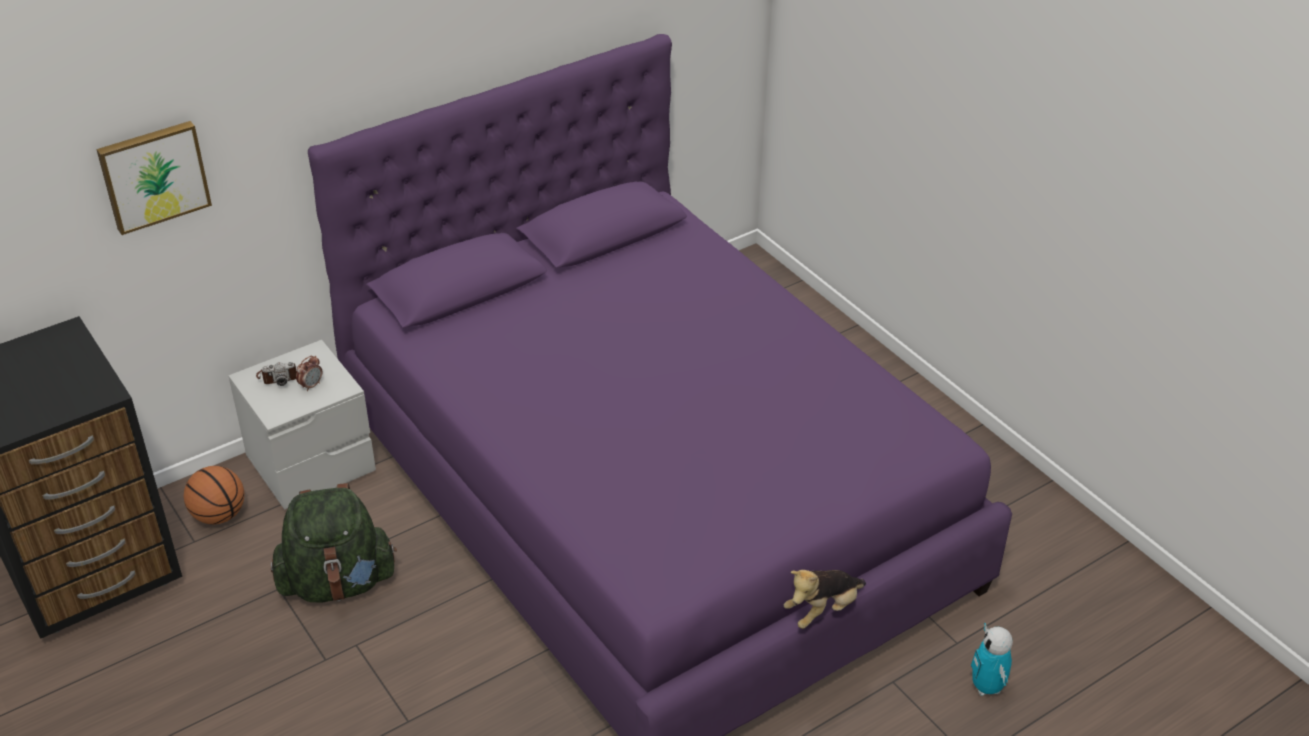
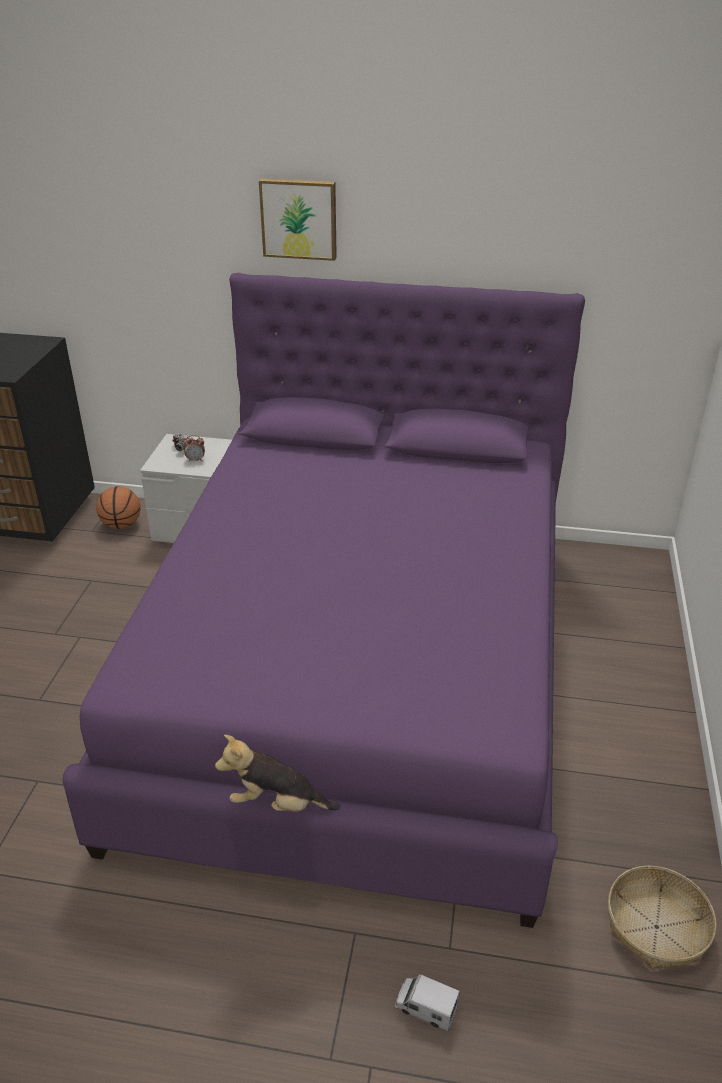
camera: 45 degrees right, 5 degrees down
(153, 175) = (125, 252): picture -> picture (299, 218)
(338, 582) = (121, 597): green backpack -> none
(986, 687) = (426, 1008): toy robot -> toy truck
(1048, 536) = (656, 926): none -> basket

